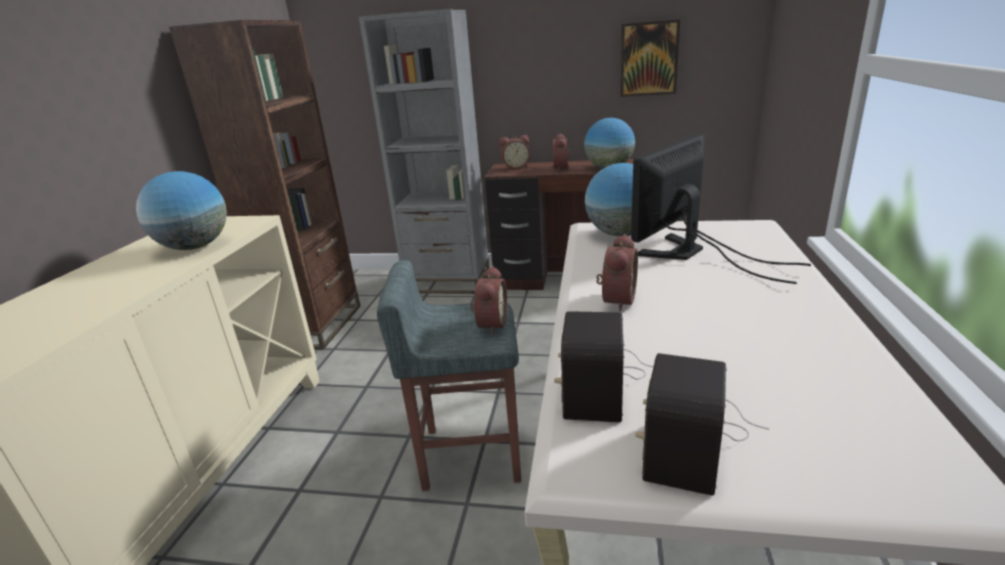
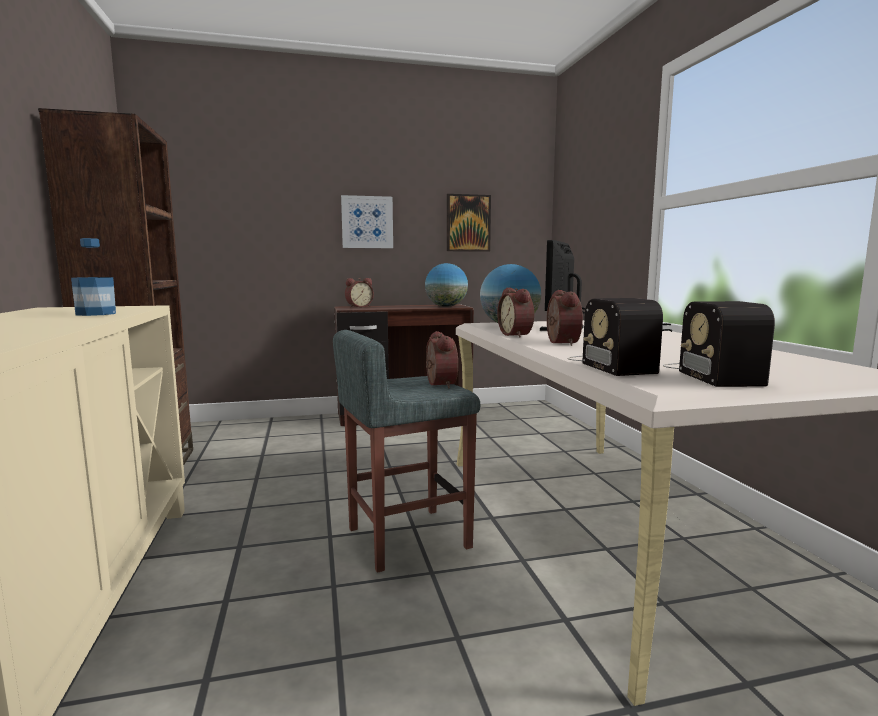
camera: 25 degrees left, 15 degrees down
(195, 247) = (96, 314): globe -> bottle
(448, 282) = (285, 425): grey bookcase -> none
(526, 68) = (367, 222): none -> picture
(562, 168) = (404, 307): alarm clock -> alarm clock (517, 335)

